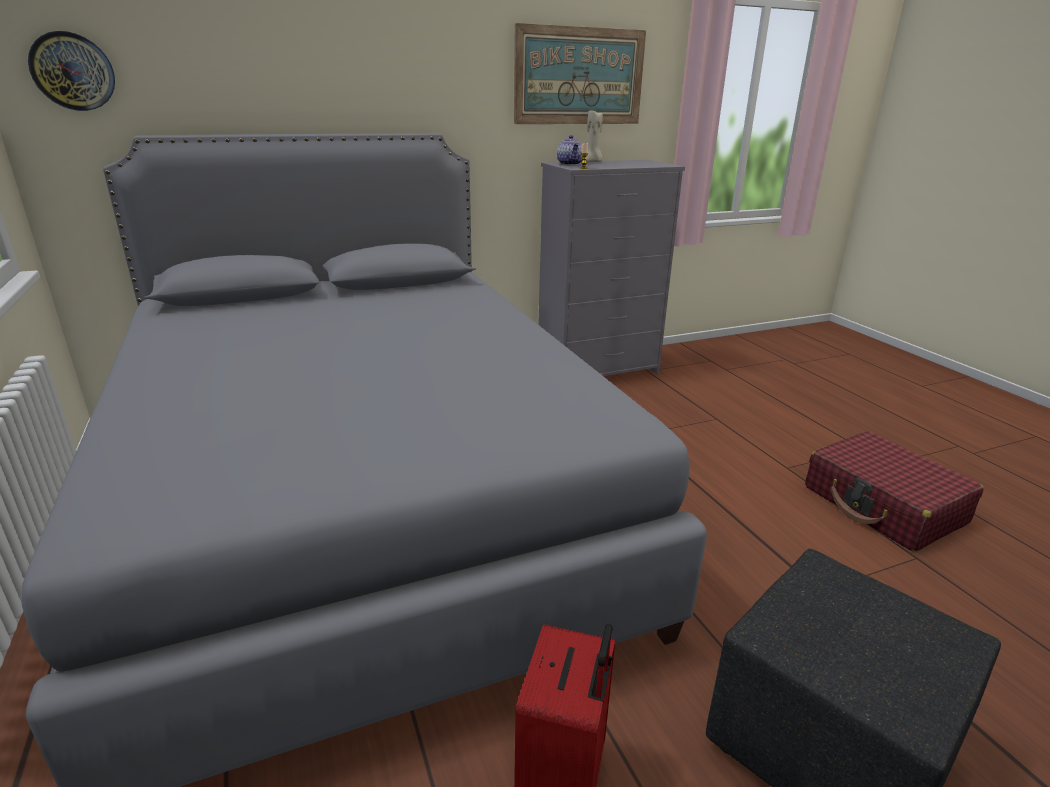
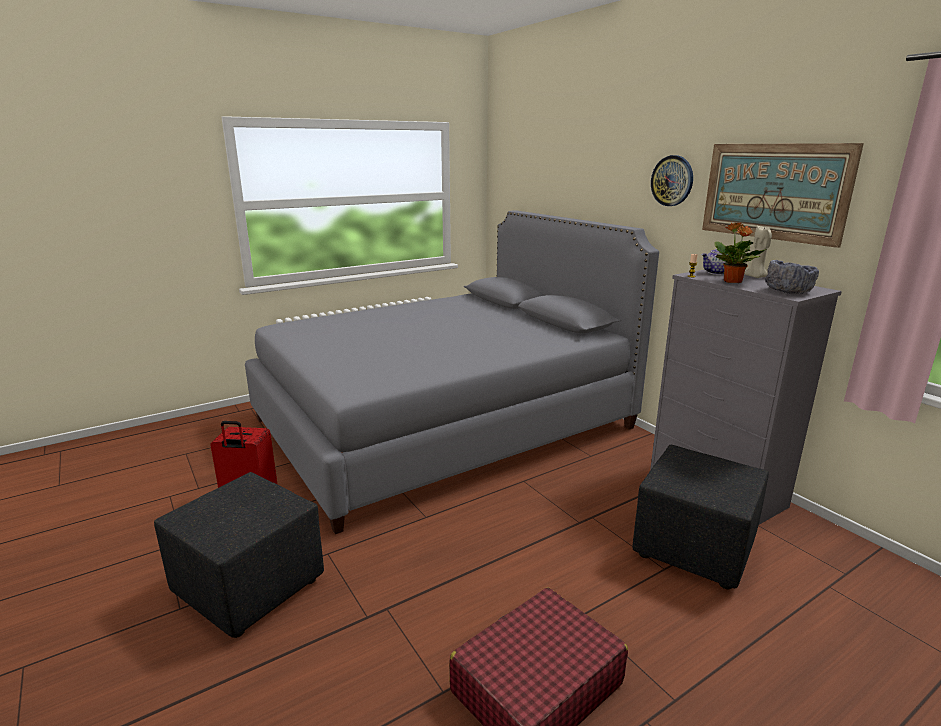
camera: 80 degrees right, 5 degrees down
(73, 71) = (506, 178): wall clock -> wall clock (672, 181)
(611, 166) = (732, 282): none -> potted plant
(650, 164) = (788, 291): none -> grey bowl
(688, 401) = (692, 549): none -> black ottoman

